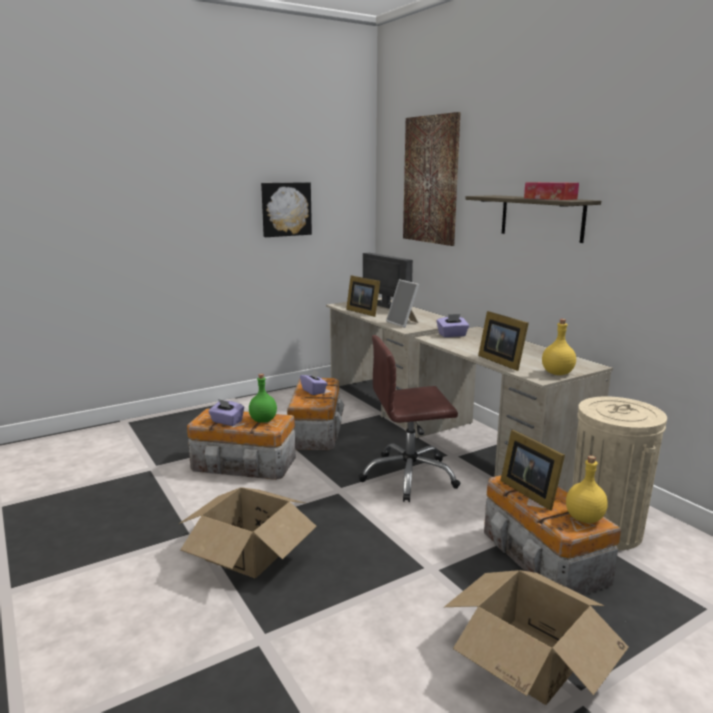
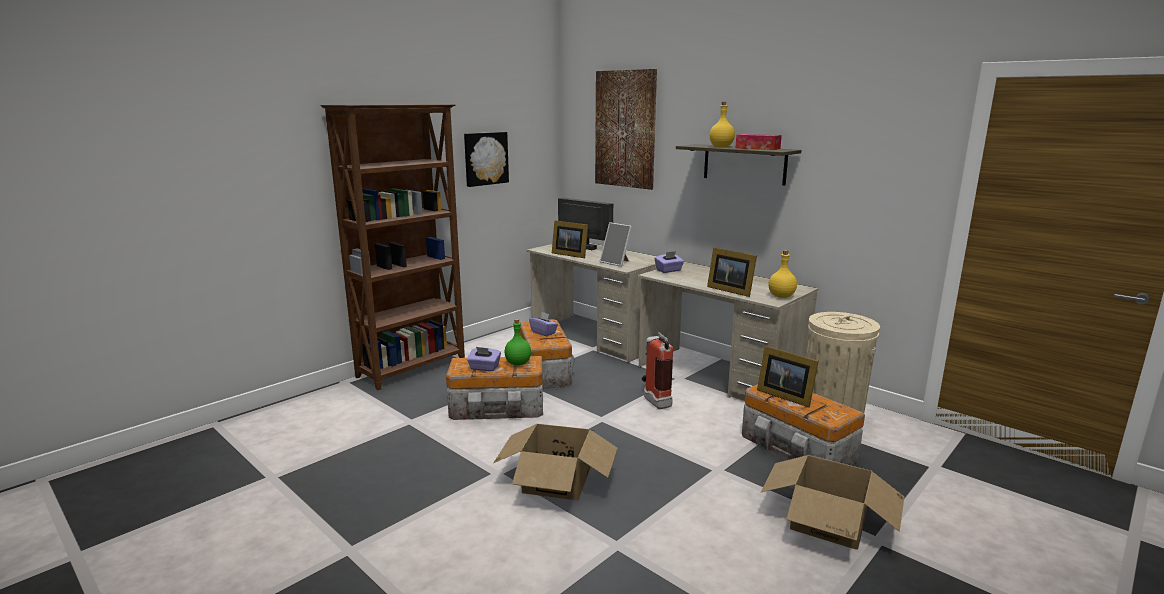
camera: 15 degrees left, 0 degrees up
(193, 415) = (413, 368): none -> brown bookcase
(409, 477) = (654, 400): brown office chair -> fire extinguisher
(583, 518) = (836, 409): yellow bottle -> yellow bottle (721, 147)

